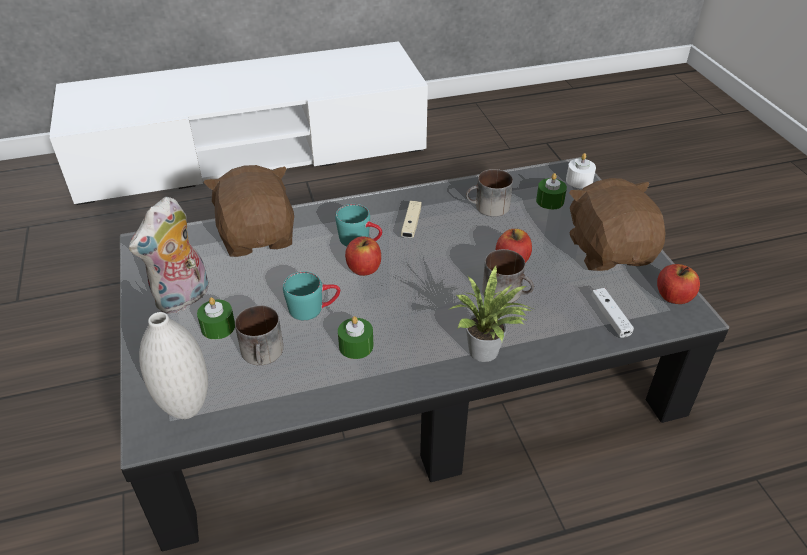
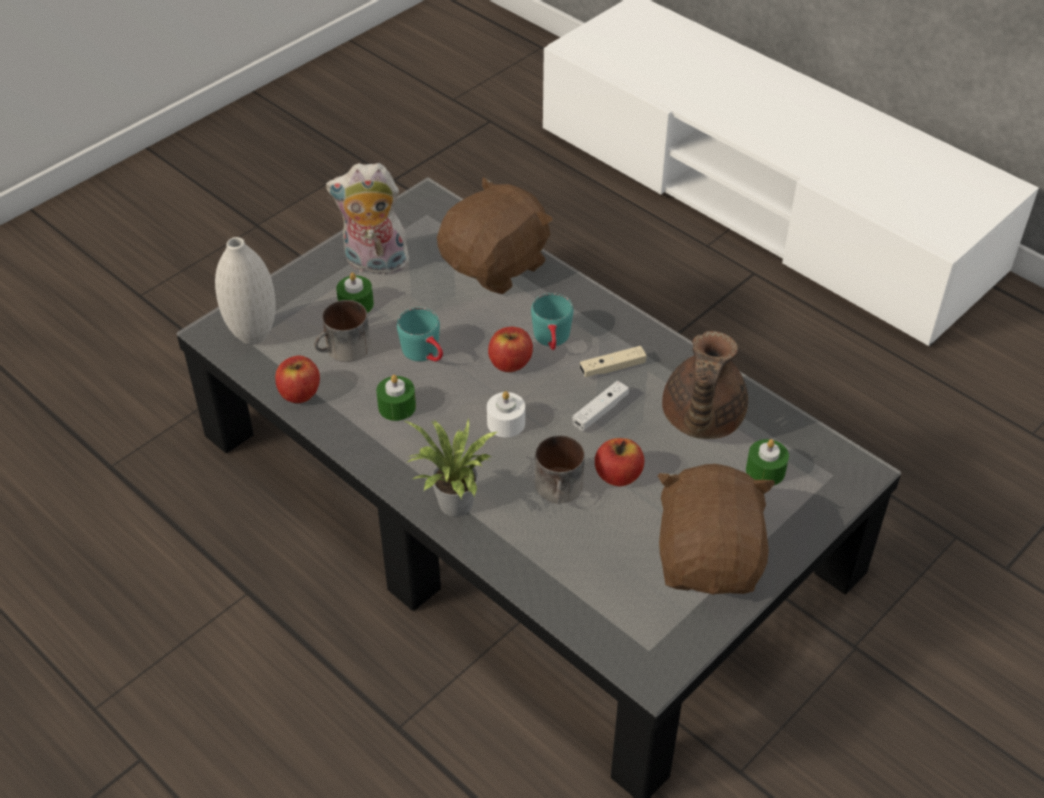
camera: 60 degrees right, 5 degrees up
(488, 208) = (700, 419): mug -> brown teapot
(579, 180) = (838, 485): white candle -> white candle (506, 423)
(609, 251) = (709, 559): brown plush toy -> brown plush toy turned 45 degrees counterclockwise
(610, 317) = (586, 593): white game controller -> white game controller (600, 411)
(673, 296) = (669, 645): apple -> apple (299, 393)

